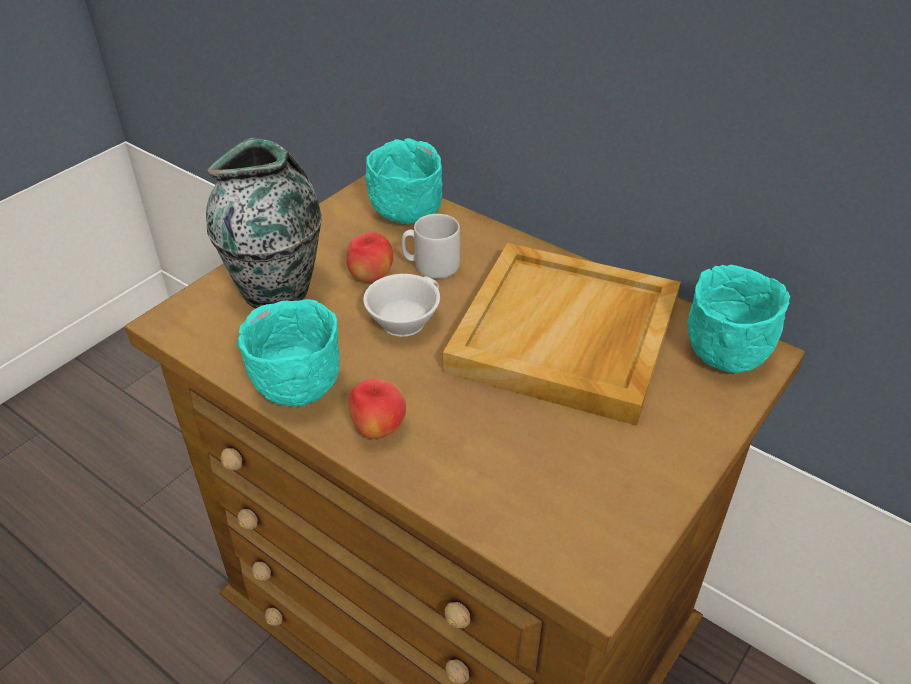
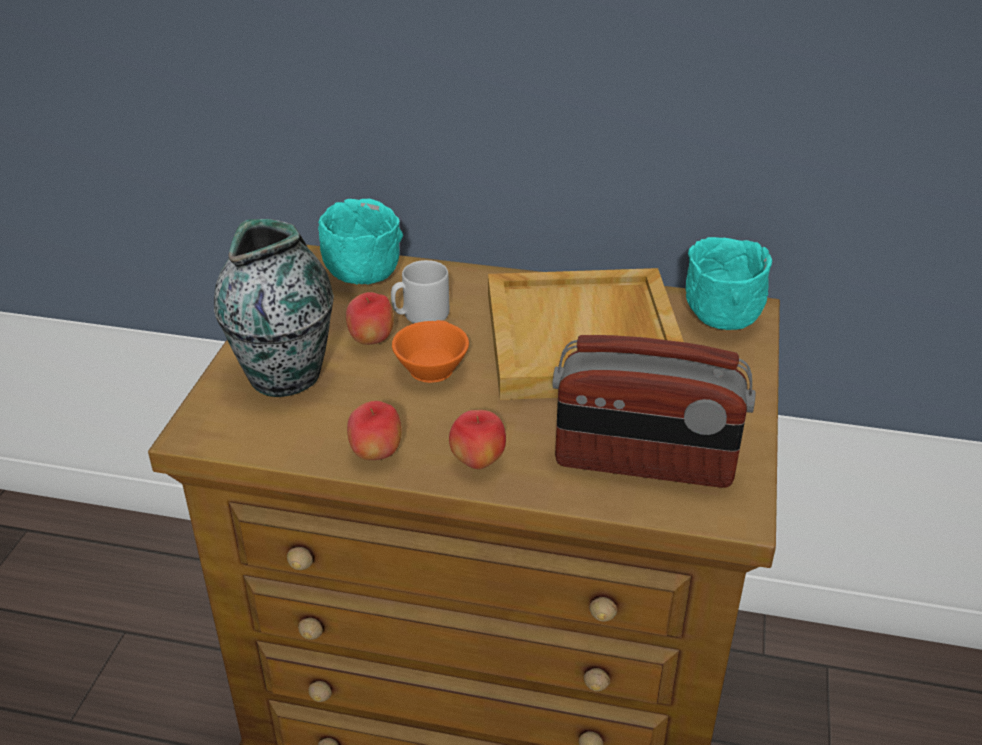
camera: 25 degrees left, 5 degrees down
(296, 390) = (376, 454): turquoise bowl -> apple
(402, 319) = (429, 367): white cup -> orange cup
(534, 488) = (644, 464): none -> radio

